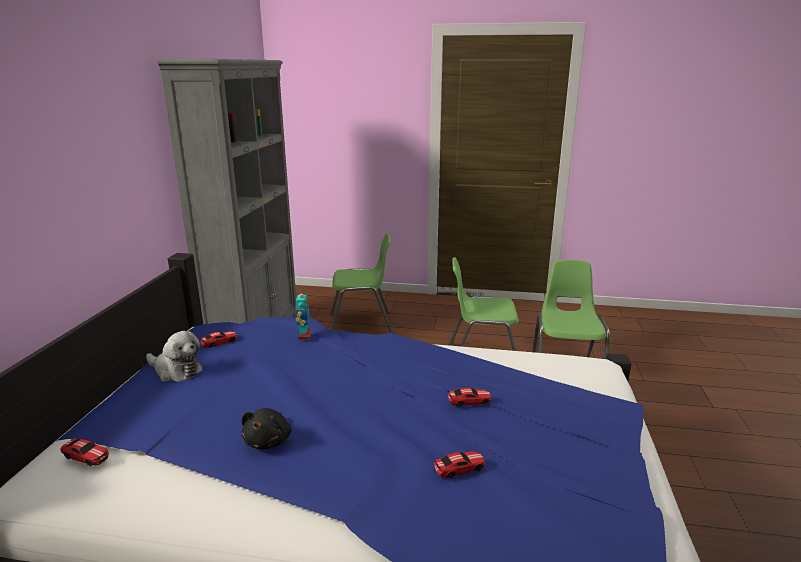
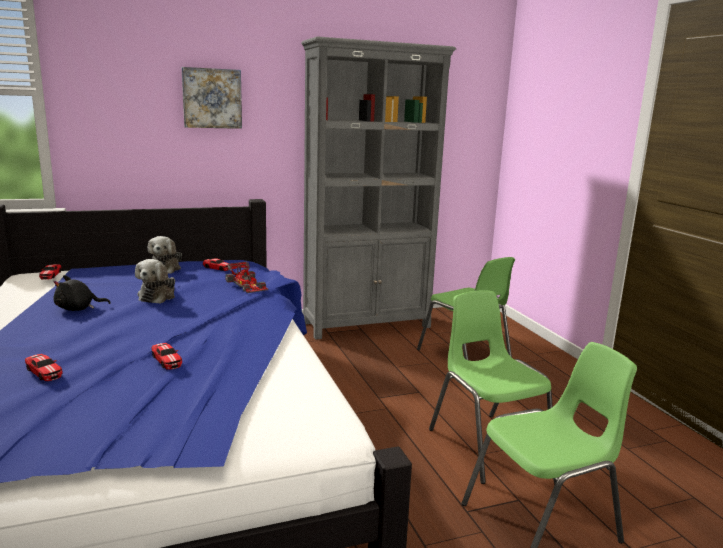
camera: 60 degrees right, 5 degrees down
(91, 144) = (212, 98): none -> picture
(281, 386) = (158, 296): none -> plush toy
(304, 335) = (247, 284): toy robot -> toy car

